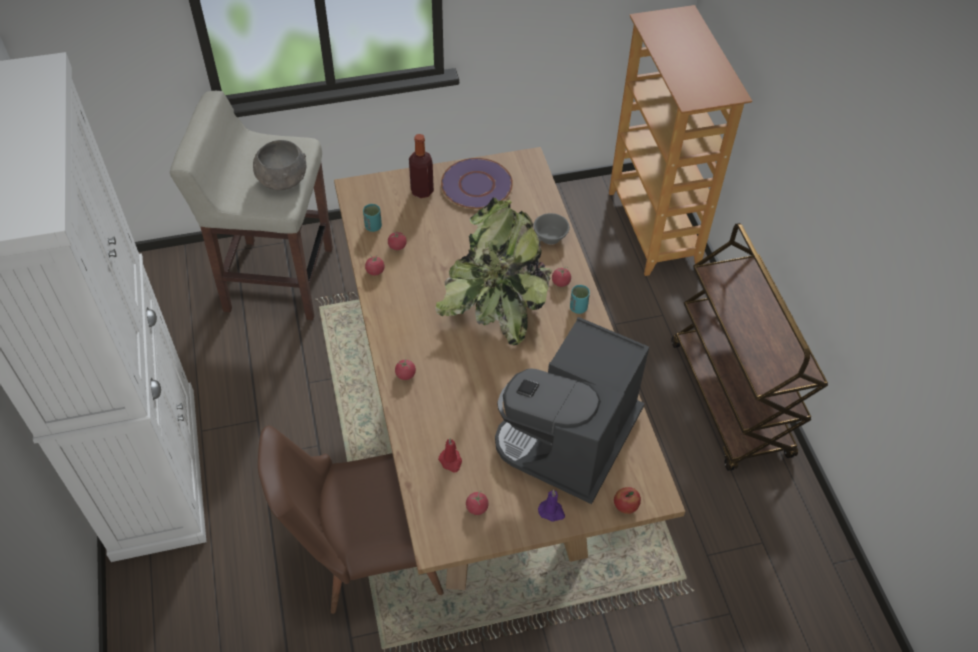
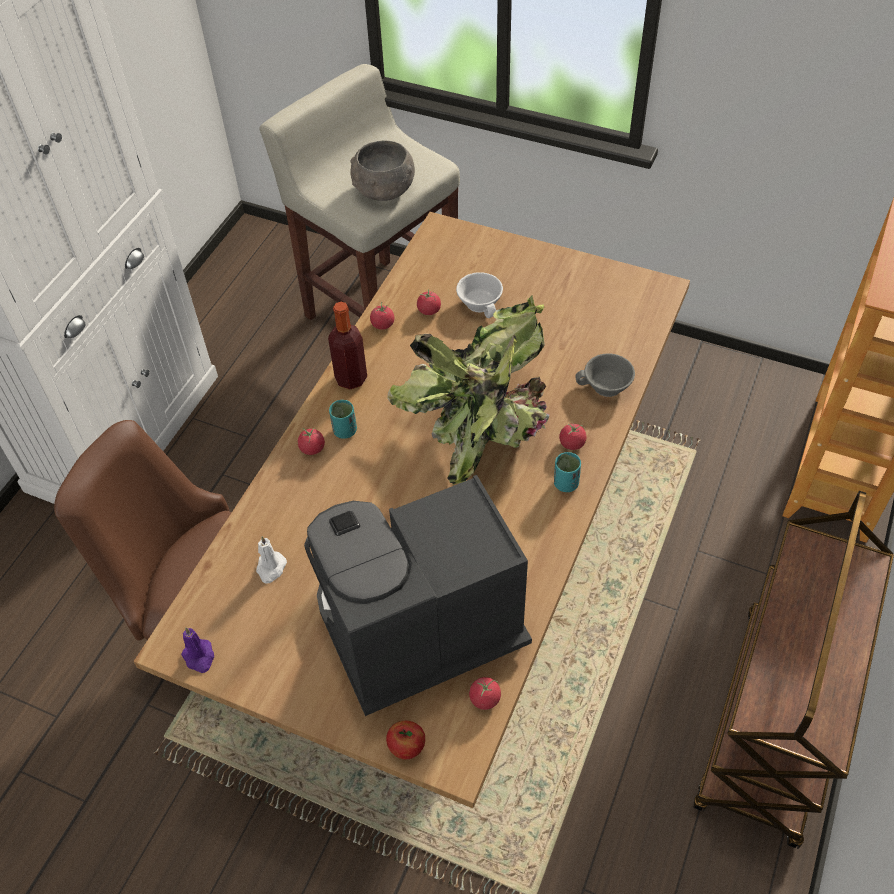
camera: 40 degrees right, 0 degrees up
(373, 226) = (423, 278): turquoise cup -> turquoise cup (345, 431)
(422, 191) = (508, 265): bottle -> bottle (351, 378)
(427, 224) = (482, 303): none -> white cup
(451, 461) = (271, 568): red candle -> white candle
(476, 185) = (574, 288): purple plate -> none
(477, 507) = (249, 636): tomato -> tomato (485, 698)
(552, 511) = (321, 695): purple candle -> purple candle (199, 657)

